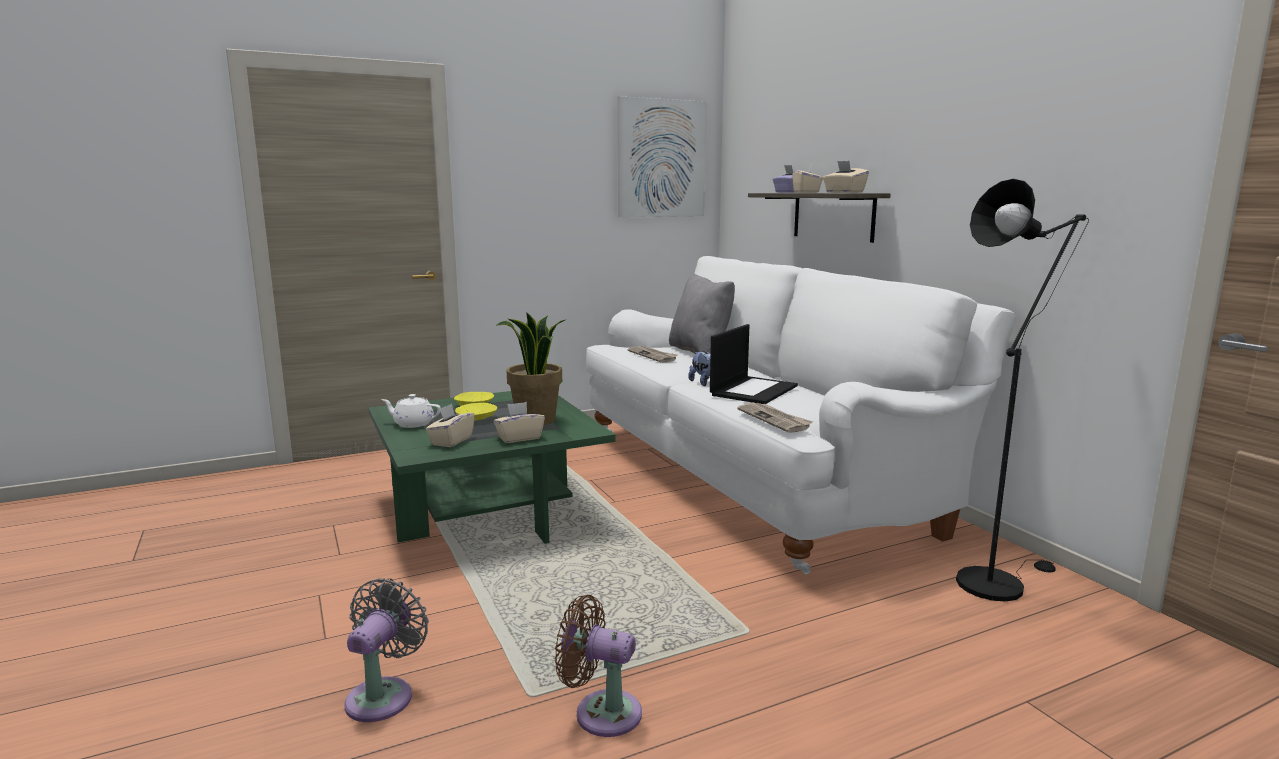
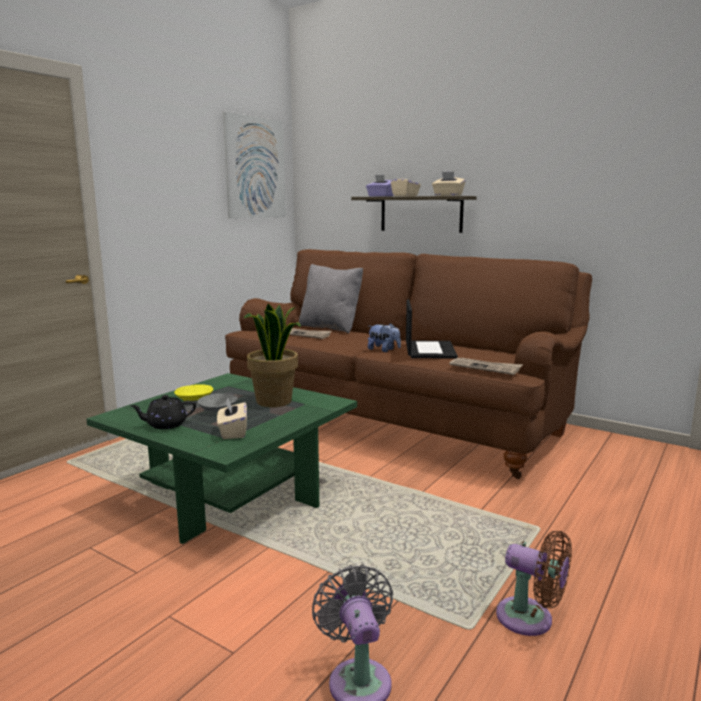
camera: 30 degrees left, 0 degrees up
(412, 424) = (165, 425): white teapot -> black teapot
(476, 418) = (217, 409): yellow bowl -> grey bowl
(519, 438) = (288, 418): beige tissue box -> none
(601, 712) = (530, 619): brown fan -> brown fan turned 135 degrees counterclockwise
(753, 476) = (397, 419): white sofa -> brown sofa
(996, 581) = (616, 454): black floor lamp -> none

